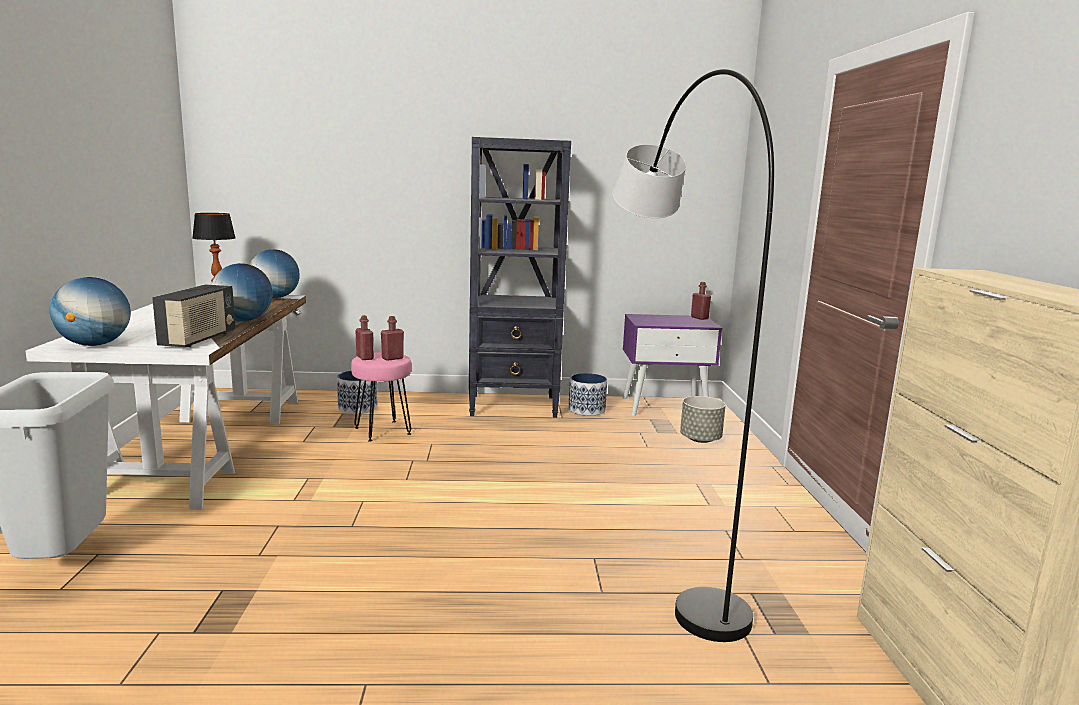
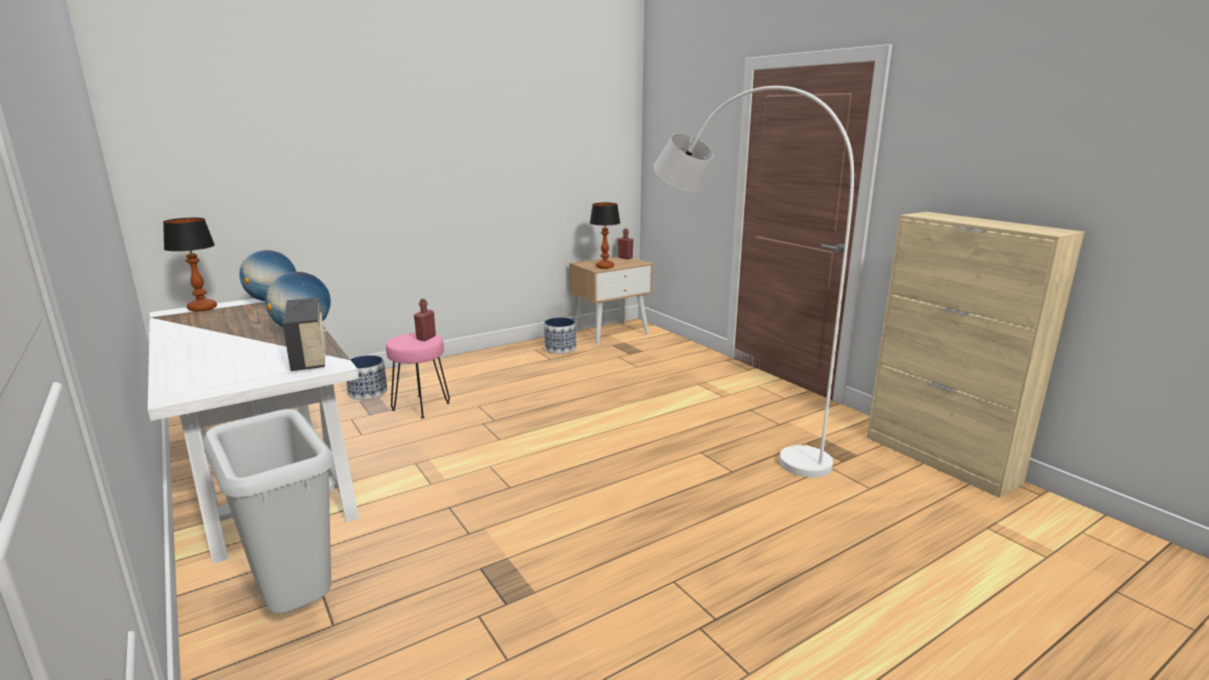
camera: 30 degrees left, 5 degrees up
(95, 344) = (213, 386): globe -> none
(365, 357) = (400, 342): red bottle -> none
(514, 406) = (501, 358): black bookcase -> none
(656, 323) = (605, 267): none -> table lamp
(659, 546) = (727, 432): black floor lamp -> white floor lamp
(665, 407) = (611, 333): purple nightstand -> beige nightstand
(700, 439) = (663, 352): grey planter -> none

